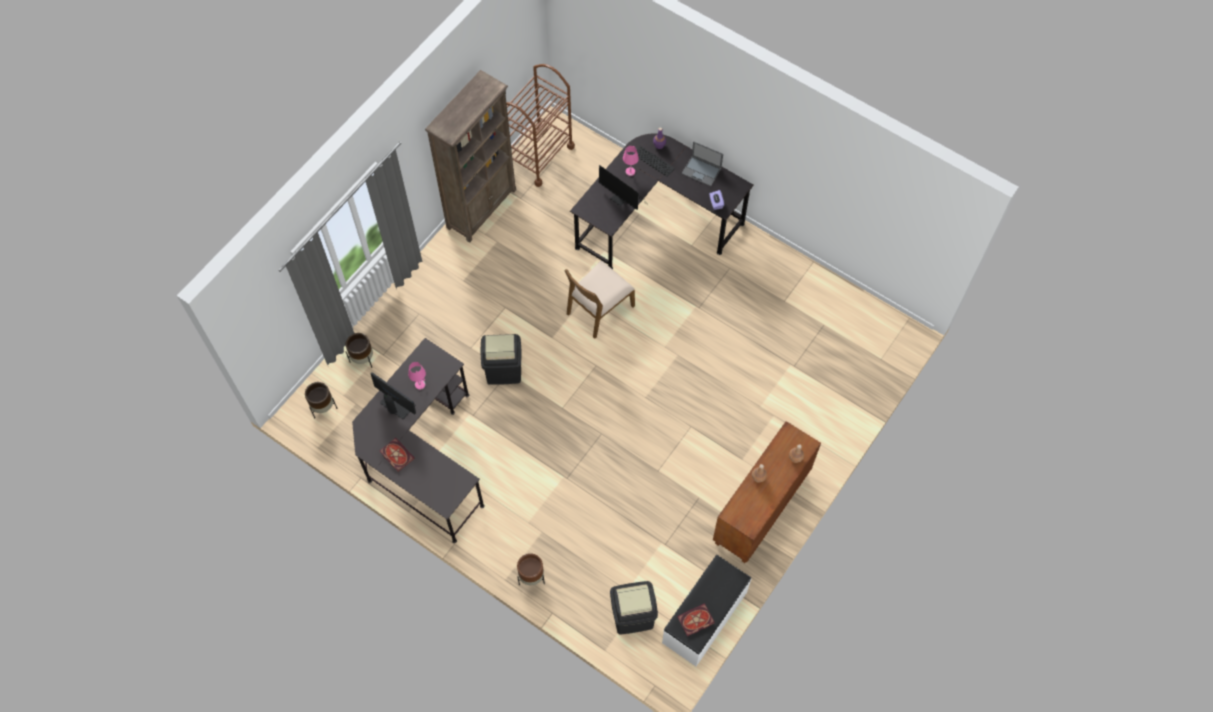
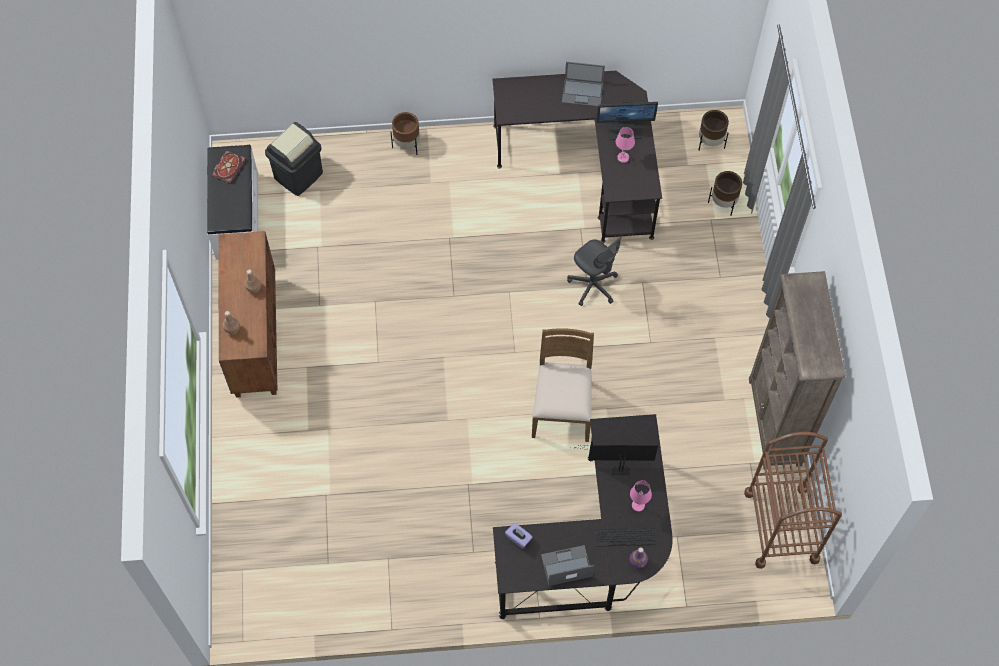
camera: 140 degrees right, 0 degrees up
(396, 455) = (583, 92): book -> laptop
(504, 370) = (593, 285): black trash can -> grey office chair

